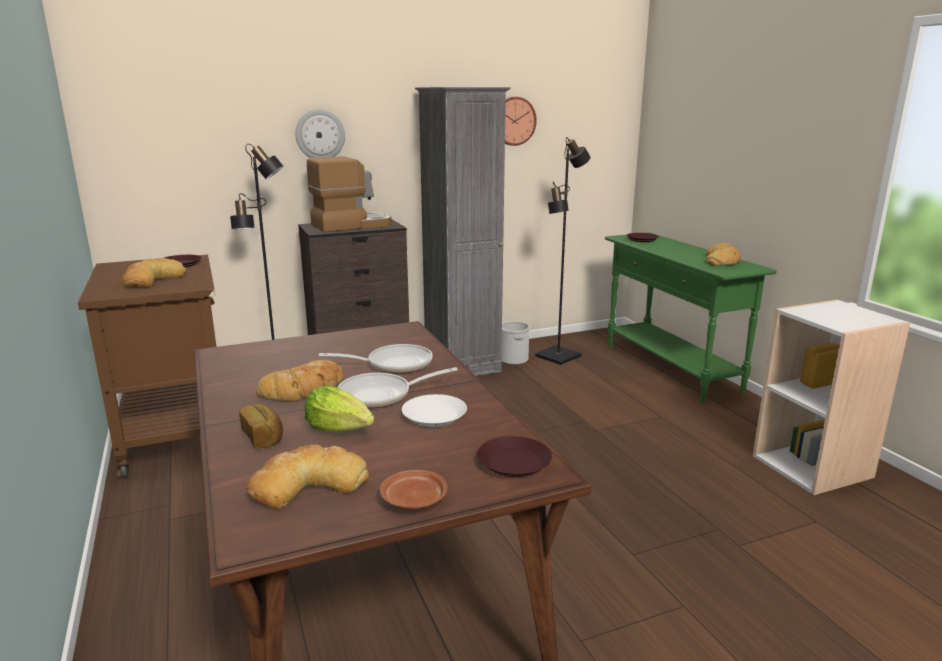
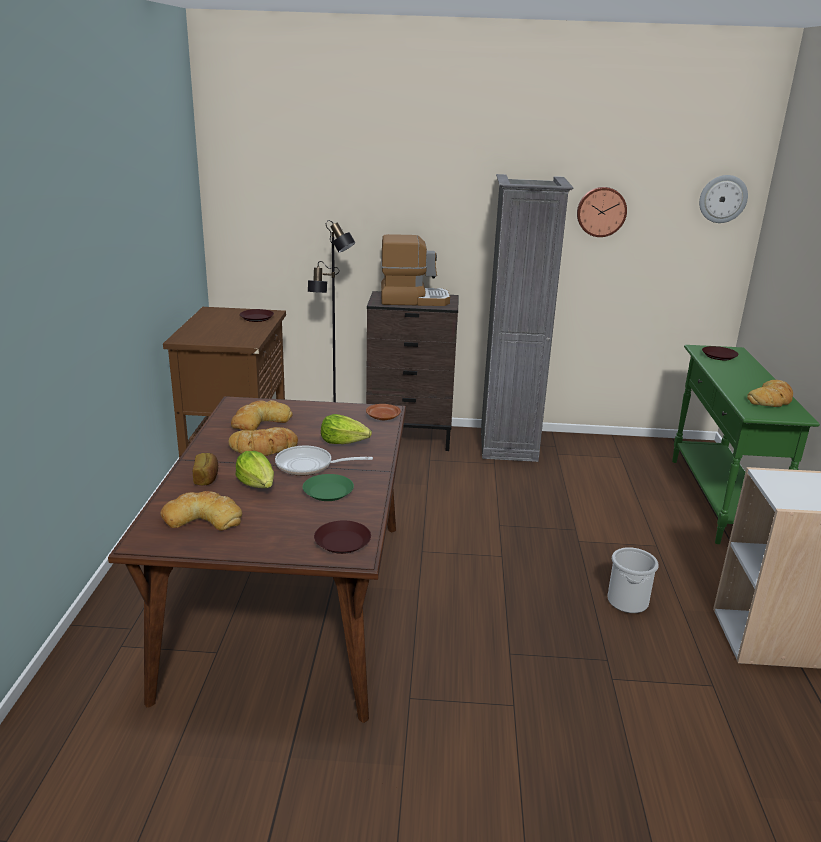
camera: 25 degrees right, 5 degrees up
(152, 280) = (225, 330): bread -> bread (260, 421)
(320, 135) = (401, 212): wall clock -> wall clock (722, 199)
(393, 364) = (344, 442): frying pan -> lettuce
(413, 500) = (253, 547): brown plate -> brown plate (382, 417)
(435, 415) = (328, 492): white plate -> green plate
(514, 359) = (561, 452): bucket -> bucket (628, 601)
(558, 356) = (609, 459): black floor lamp -> none

